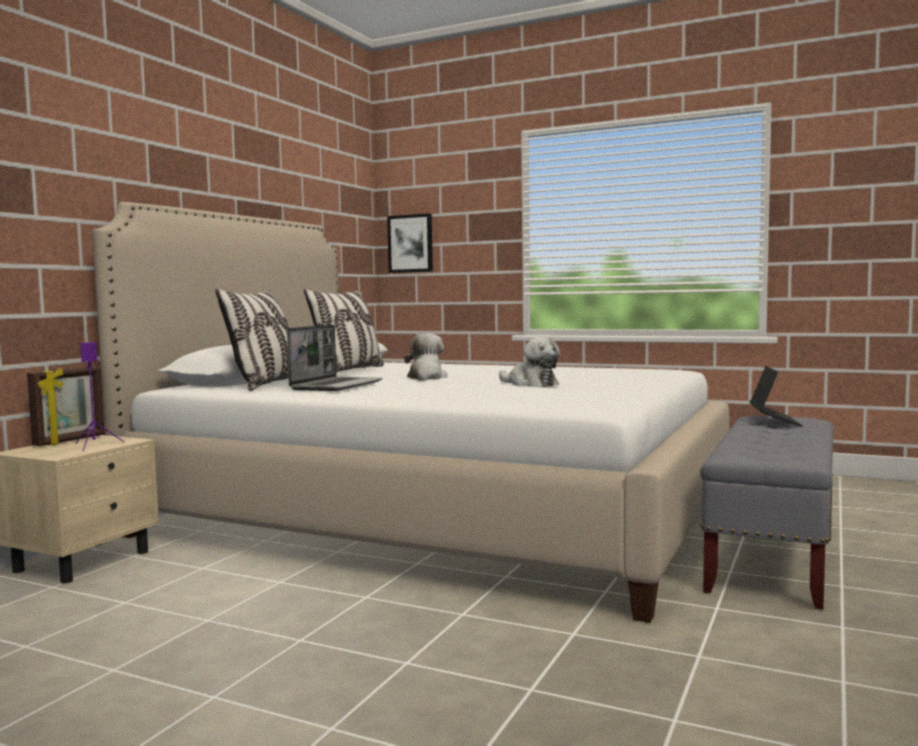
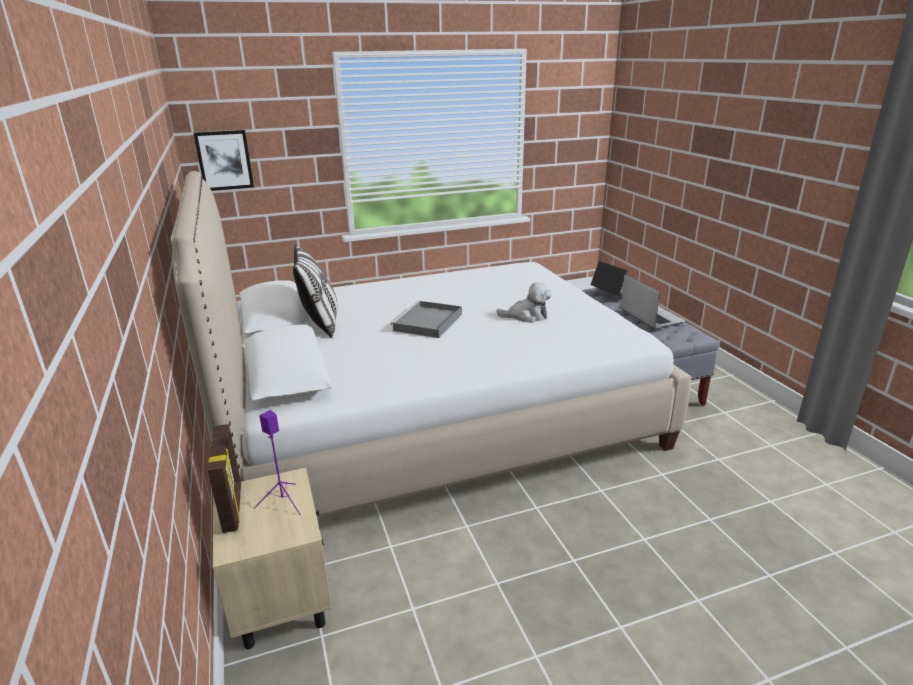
camera: 45 degrees left, 20 degrees up
(265, 384) = (340, 374): pillow -> none
(336, 386) = (411, 359): laptop -> laptop (650, 317)
(426, 378) = (428, 323): plush toy -> grey tray

